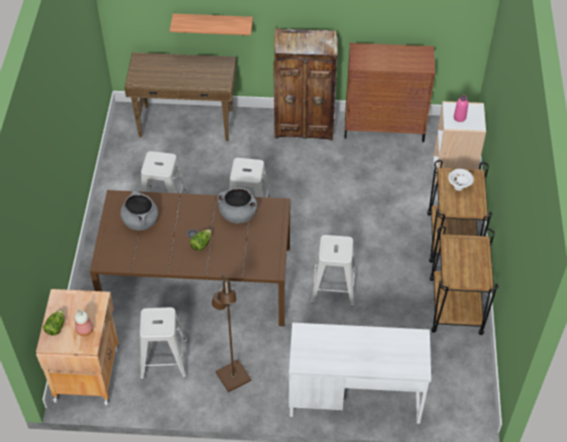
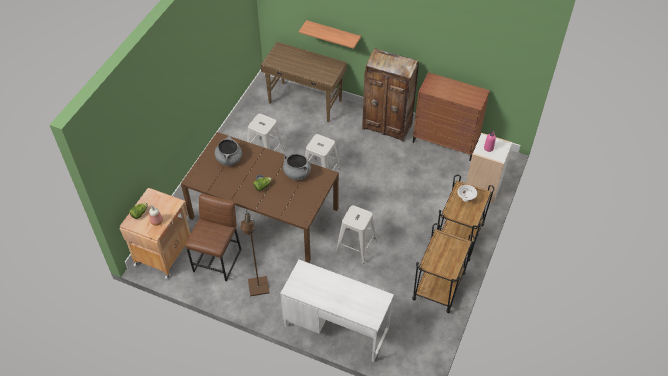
camera: 20 degrees right, 0 degrees up
(164, 358) = (217, 259): white stool -> brown chair

